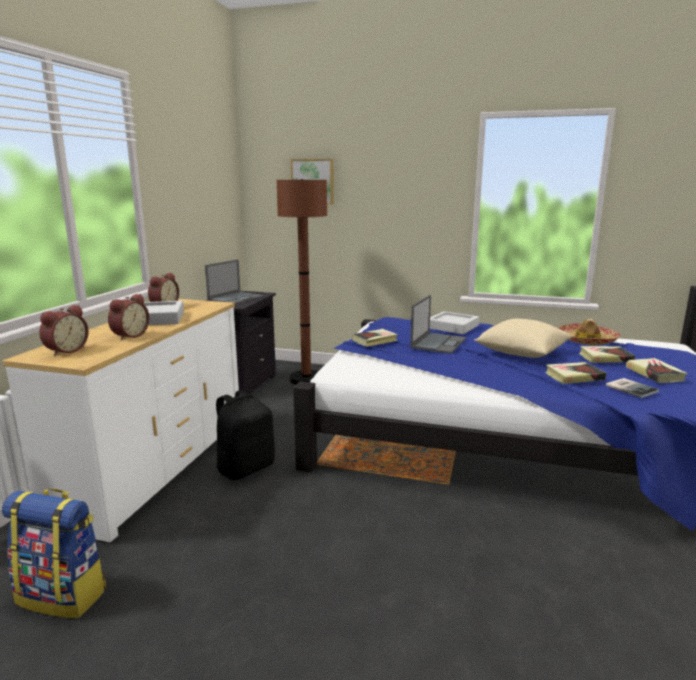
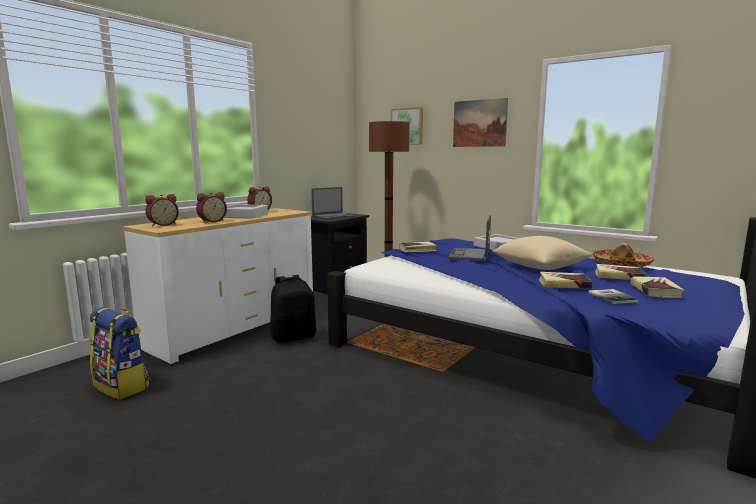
camera: 20 degrees right, 5 degrees down
(406, 181) = (479, 123): none -> picture
(438, 343) = (469, 255): laptop -> laptop turned 150 degrees clockwise

